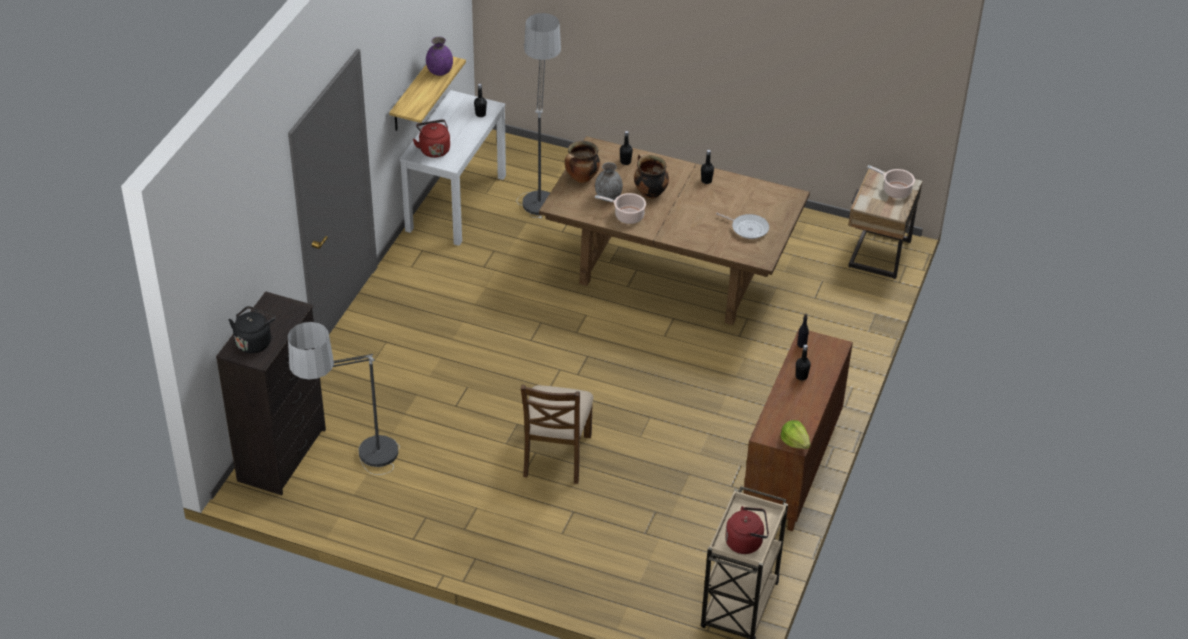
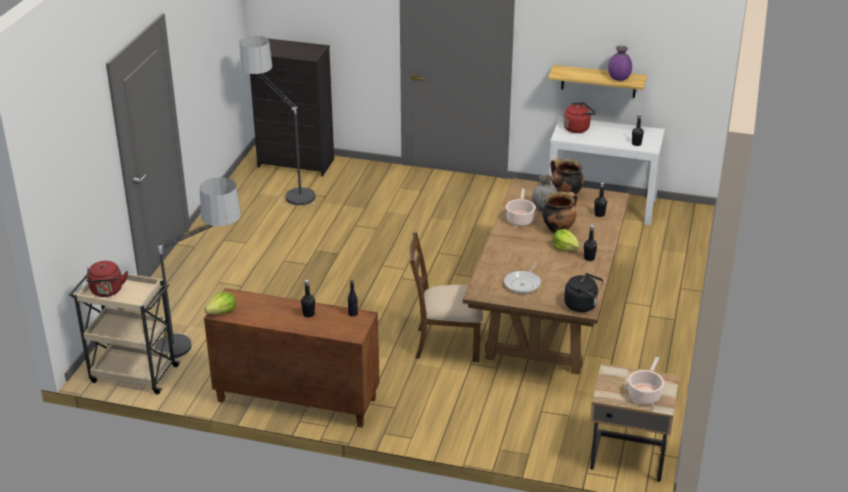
camera: 85 degrees right, 10 degrees down
(254, 342) = (276, 47): black kettle -> black kettle (583, 305)
(539, 187) = (642, 242): floor lamp -> floor lamp (203, 346)
(556, 455) = (304, 273): brown chair -> brown chair (447, 344)
(685, 193) = (565, 247): none -> lettuce

